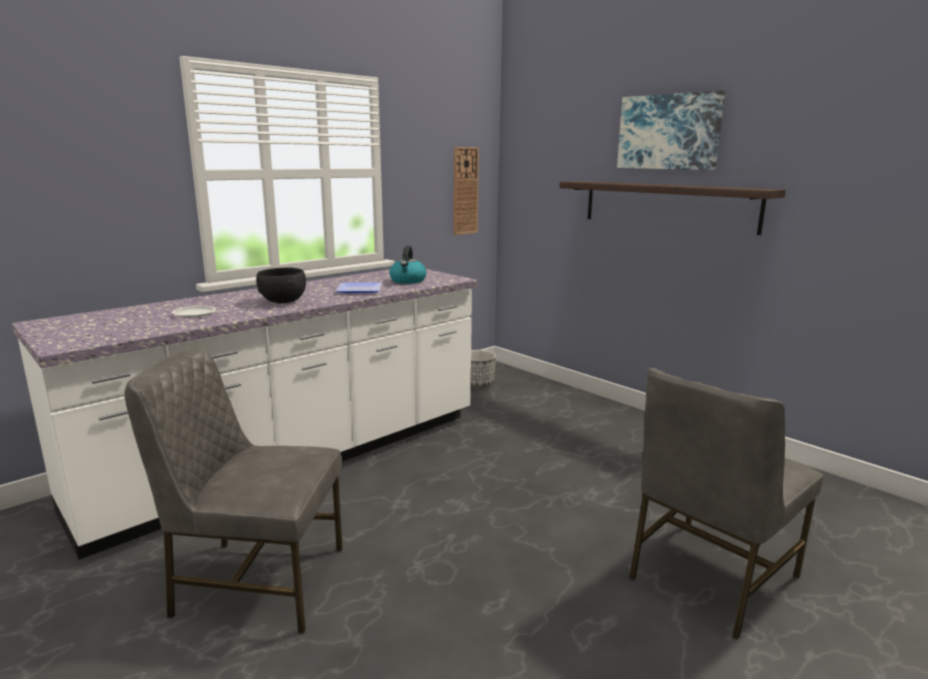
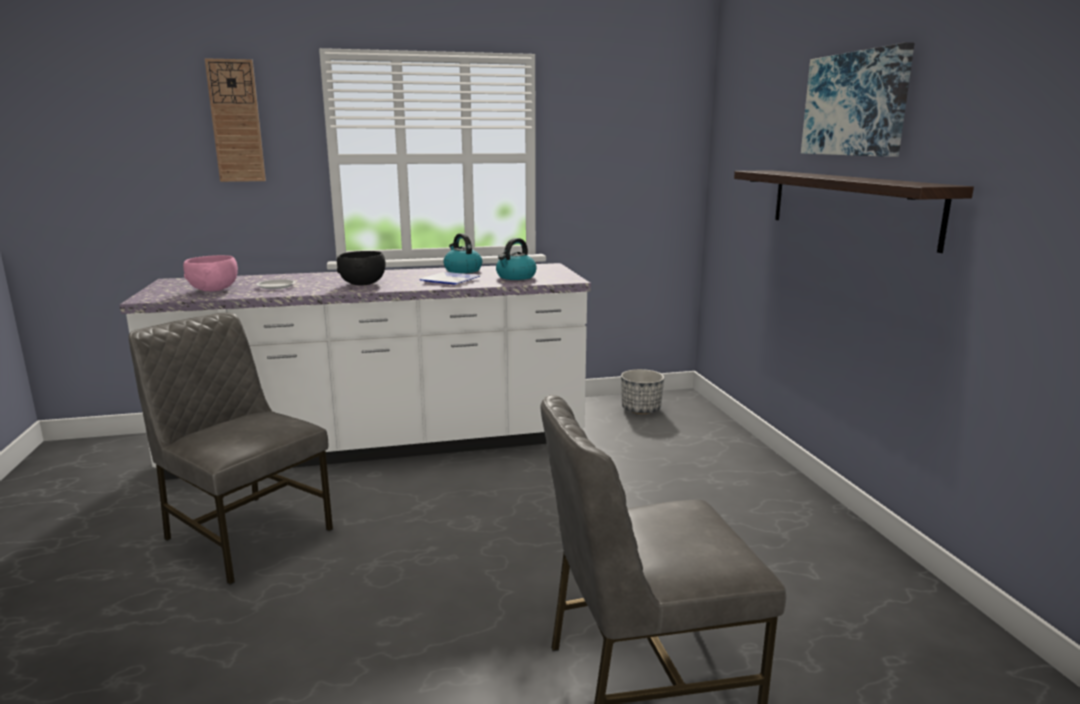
camera: 30 degrees right, 0 degrees up
(127, 326) = (214, 290): none -> pink bowl
(346, 279) = (462, 270): none -> kettle
(465, 191) = (653, 180): wall clock -> wall clock (236, 121)

